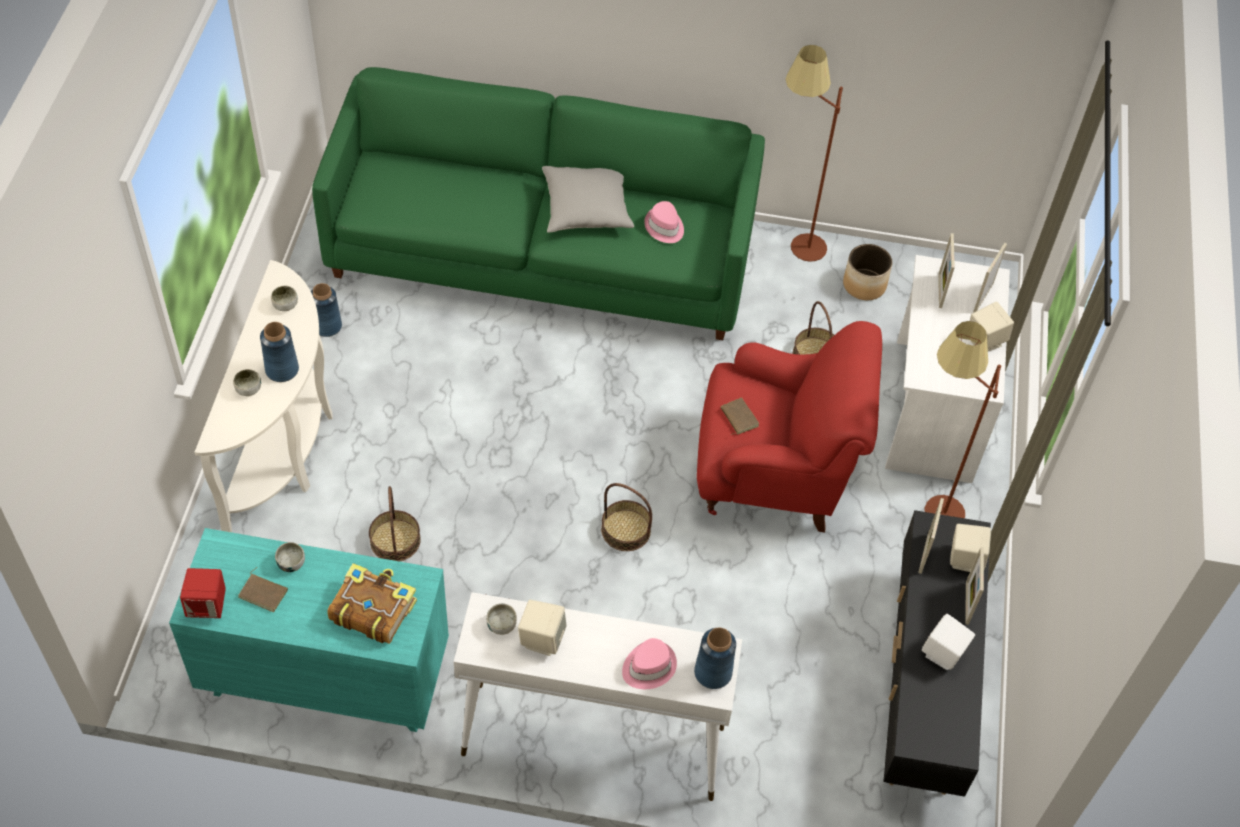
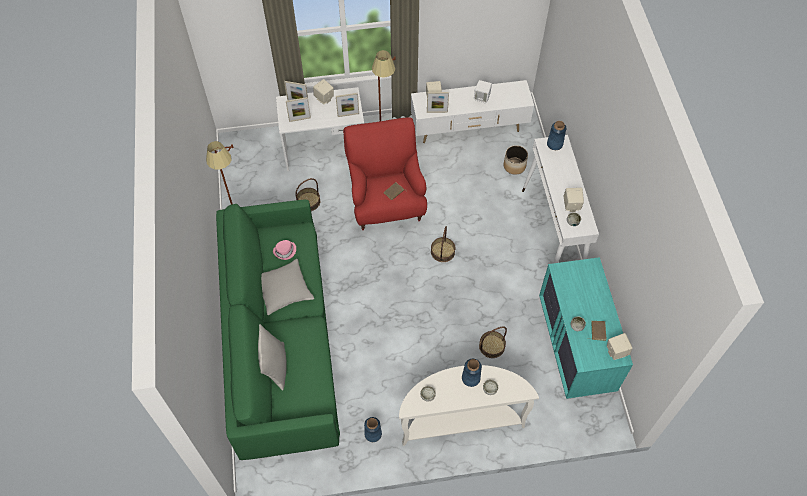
camera: 105 degrees left, 5 degrees up
(208, 605) = (616, 351): red speaker -> beige speaker
(372, 609) = (582, 284): book -> none
(456, 170) = (275, 367): none -> grey pillow
(648, 666) = (563, 166): pink hat -> none
(864, 285) = (255, 191): planter -> planter (514, 166)
(922, 685) = (469, 129): black tv stand -> white tv stand
(967, 603) = (454, 94): picture frame -> picture frame (348, 115)

